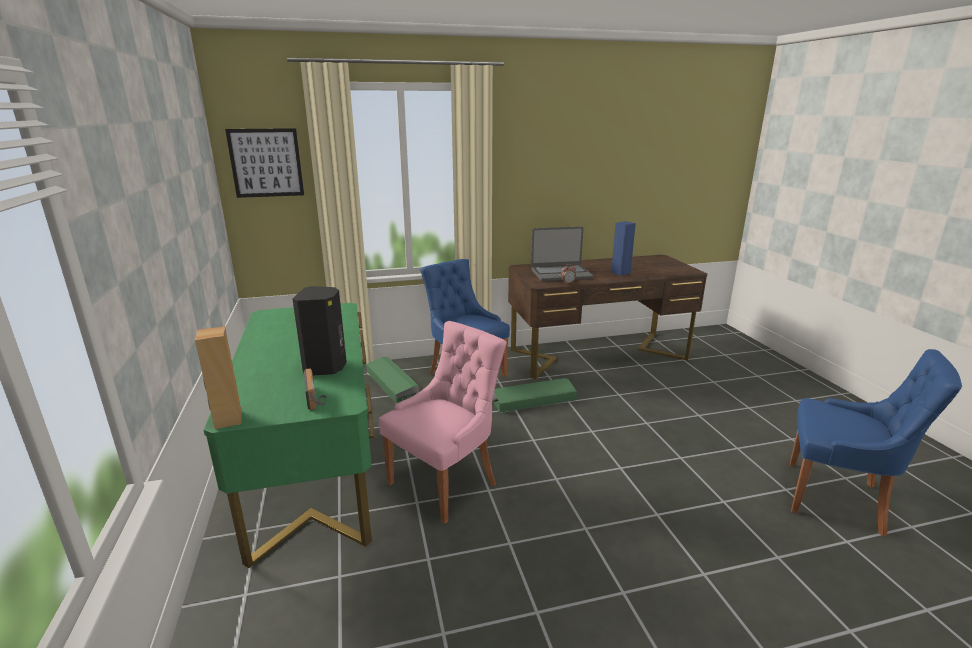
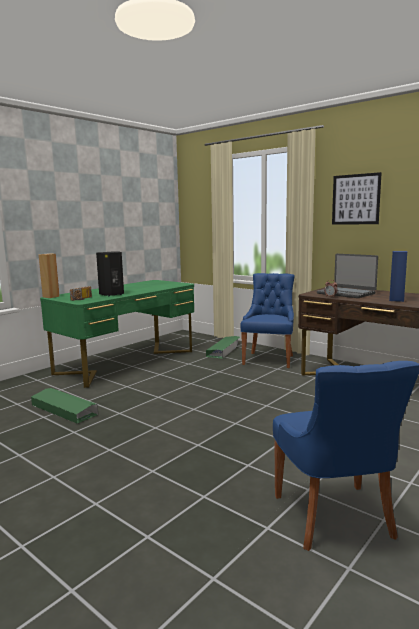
camera: 55 degrees right, 10 degrees down
(266, 163) = (197, 204): picture -> picture (355, 199)
(446, 482) = (151, 387): pink chair -> none
(533, 400) = (273, 381): green storage box -> green storage box (64, 410)

